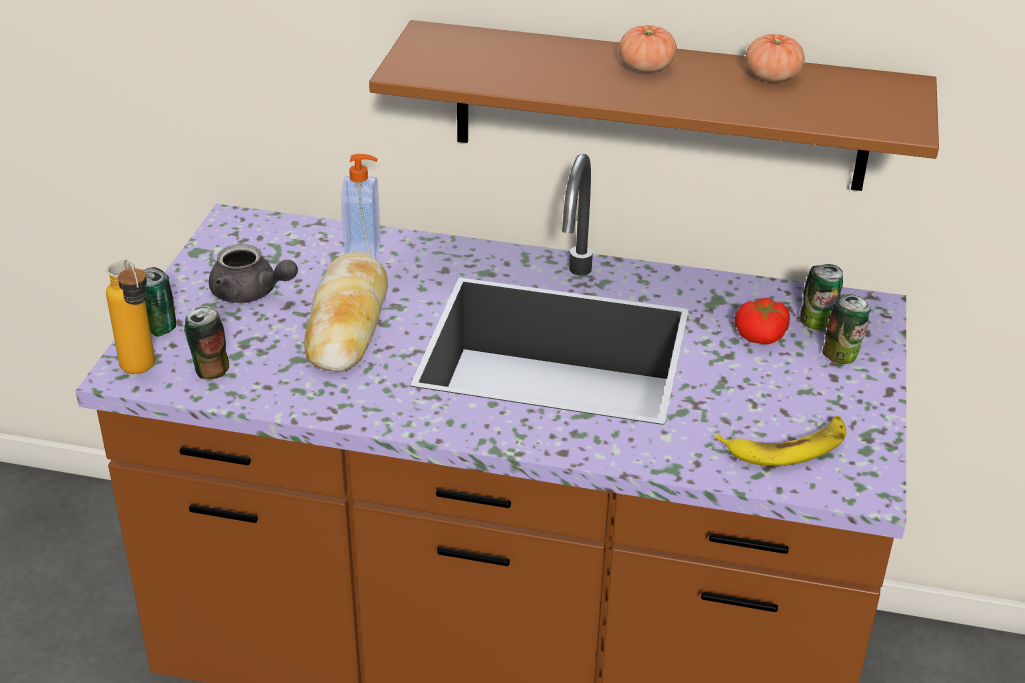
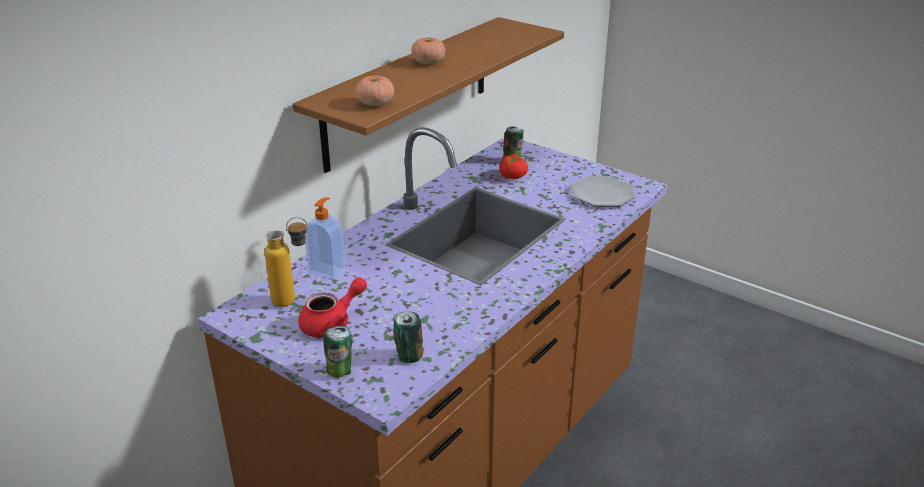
camera: 65 degrees left, 5 degrees down
(143, 372) = (389, 387): bottle -> bottle (293, 300)
(251, 293) = (332, 323): grey teapot -> red teapot
(347, 323) = (400, 293): bread -> none
(772, 76) = (467, 42): tomato -> tomato (375, 103)
(787, 446) = (602, 194): banana -> plate
(842, 356) = (543, 162): can -> none

